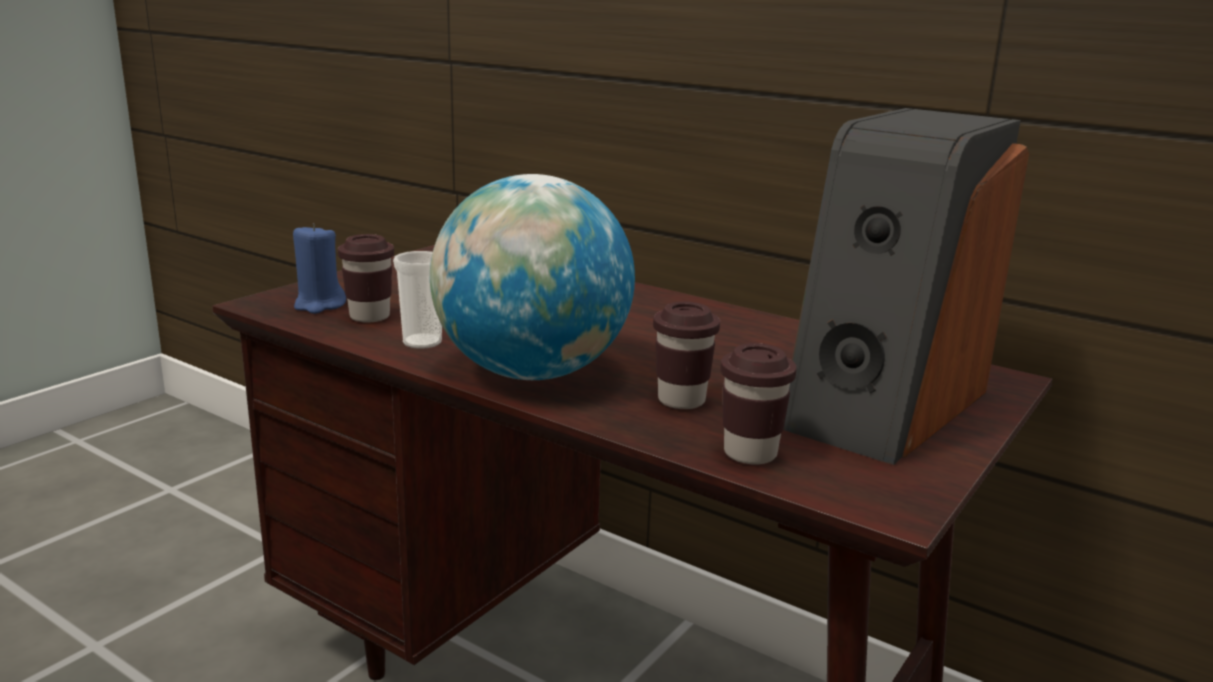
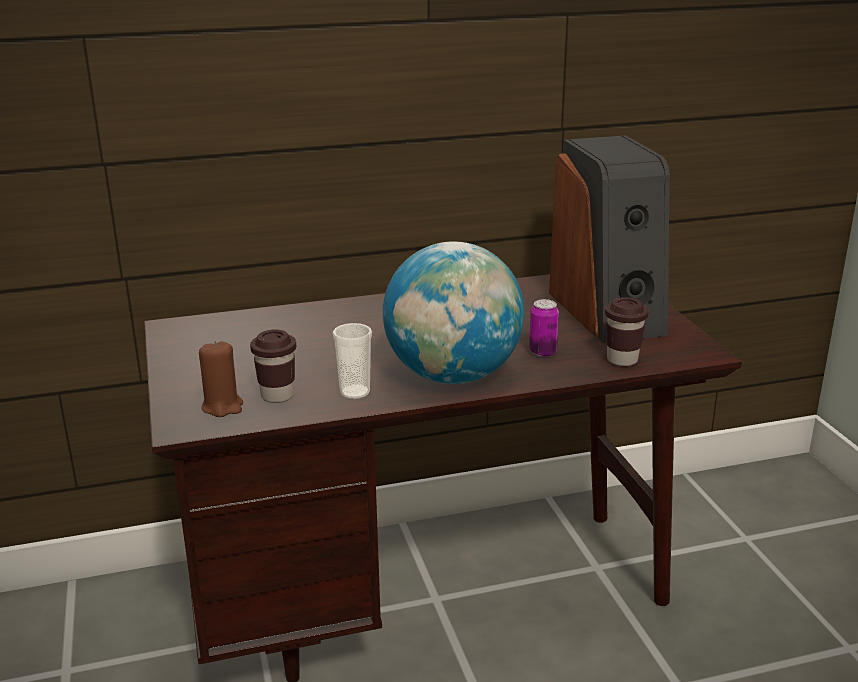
camera: 50 degrees left, 5 degrees up
(319, 305) = (223, 407): blue candle -> brown candle
(681, 400) = (542, 352): brown cup -> can

